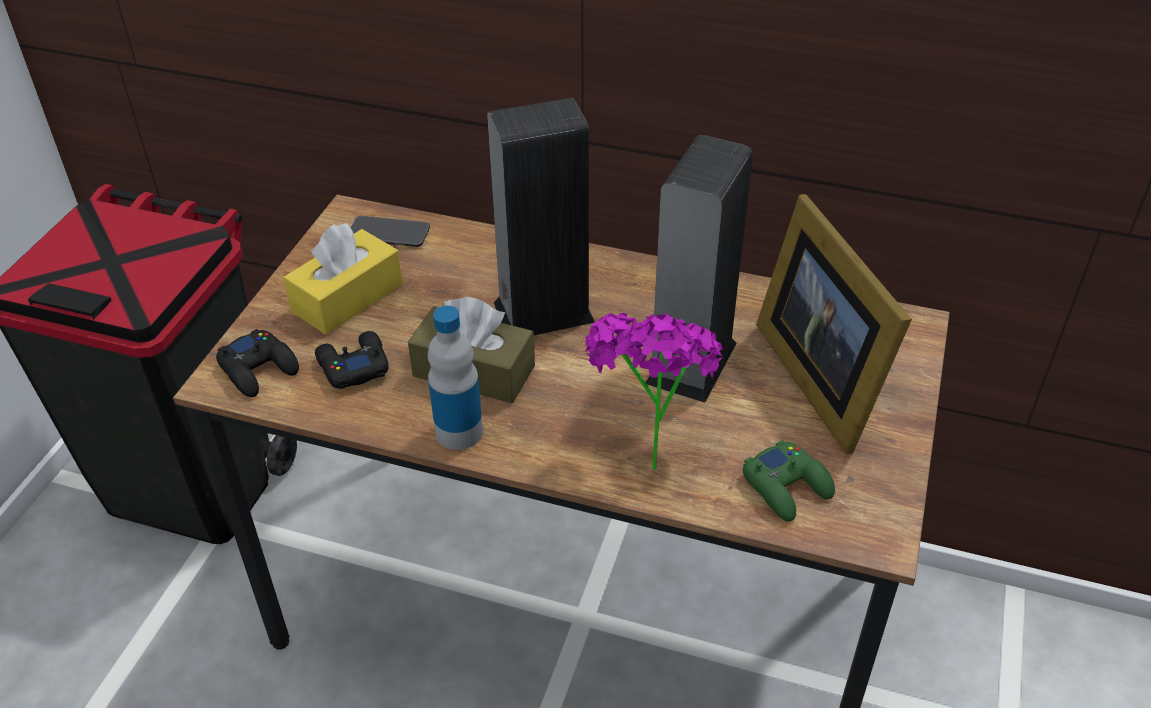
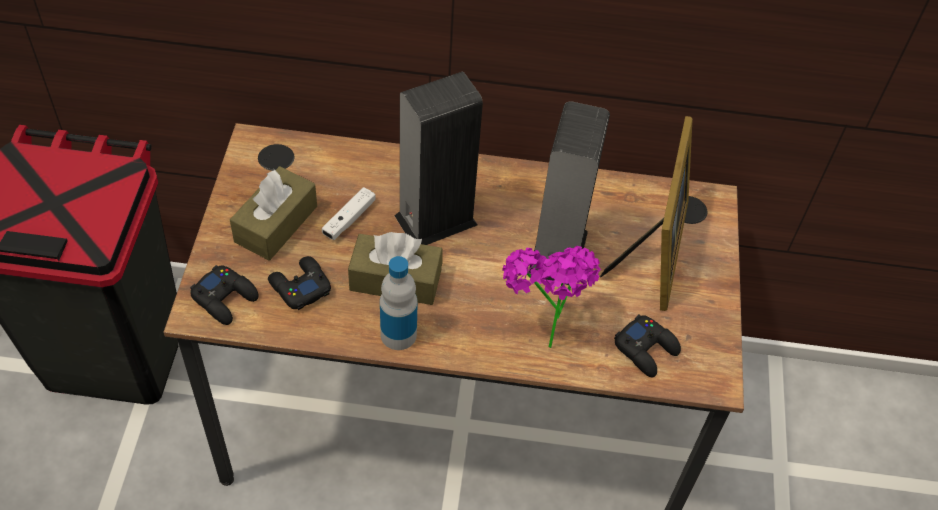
camera: 15 degrees left, 10 degrees up
(347, 297) = (276, 224): yellow tissue box -> brown tissue box
(388, 233) = (291, 158): phone -> none
(437, 301) = (349, 219): none -> white game controller
(787, 487) = (646, 349): green game controller -> black game controller
(821, 375) = (654, 253): picture frame -> picture frame turned 135 degrees counterclockwise

